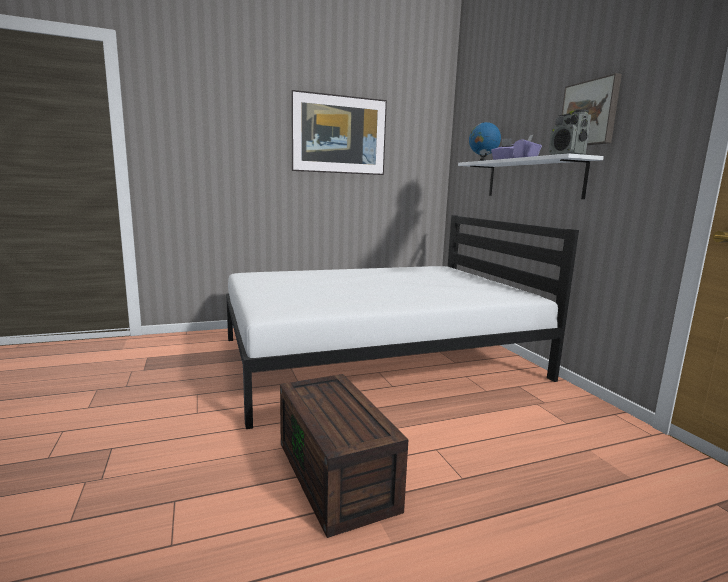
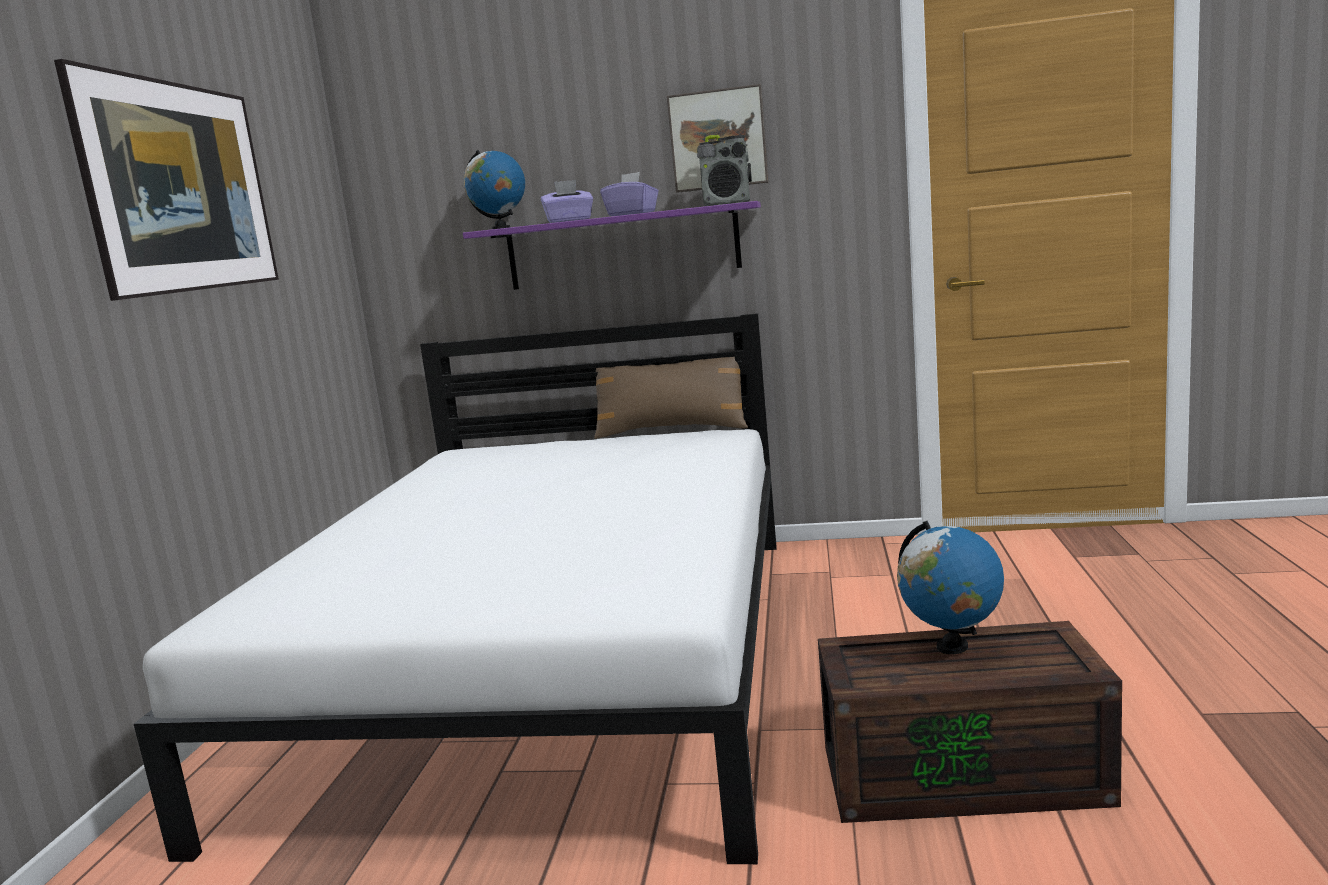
camera: 60 degrees left, 0 degrees up
(348, 405) = (951, 647): none -> globe
(521, 288) = (671, 430): none -> brown pillow
(532, 179) = (622, 248): white shelf -> purple shelf

